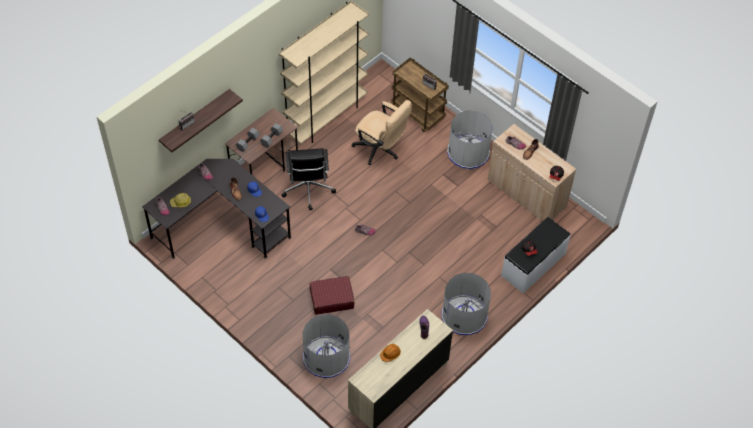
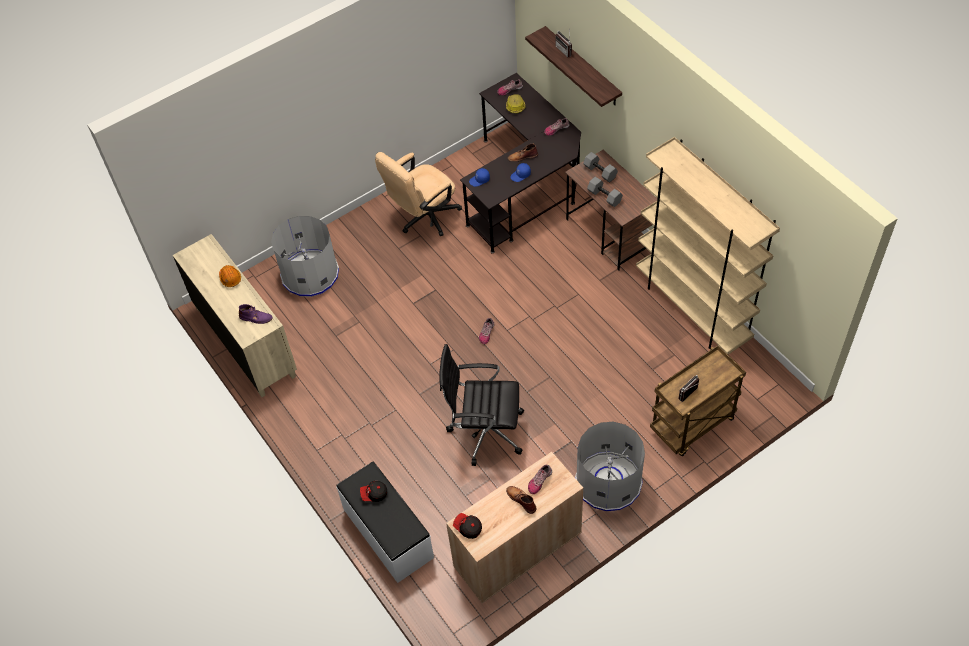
camera: 105 degrees right, 0 degrees up
(308, 189) = (566, 277): black office chair -> black office chair (484, 431)
(331, 299) = (390, 287): red suitcase -> none
(380, 149) = (626, 368): beige office chair -> beige office chair (423, 218)
(464, 315) = (327, 429): grey trash can -> none

